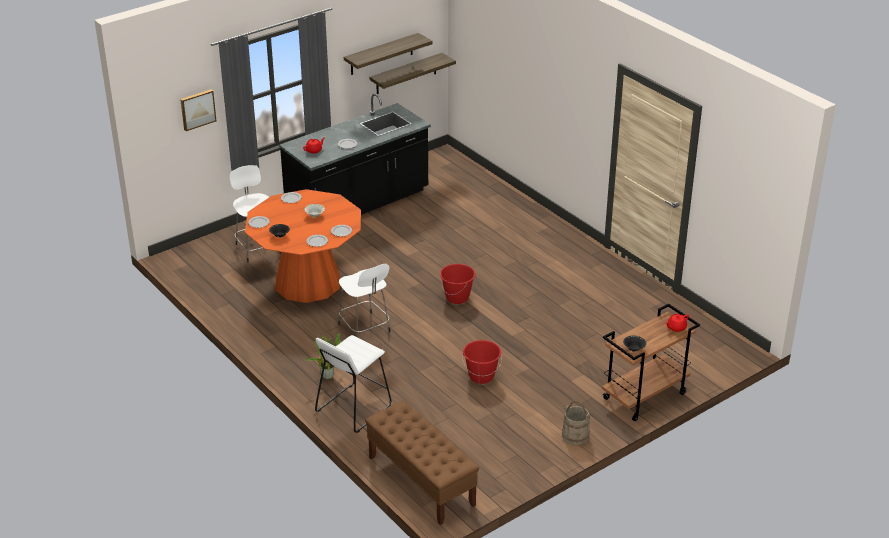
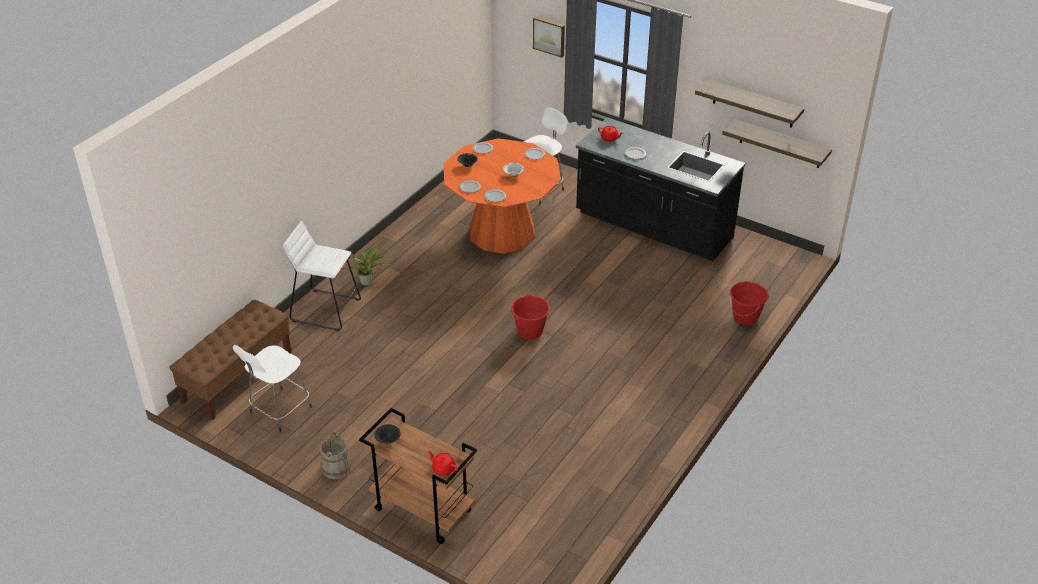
camera: 70 degrees right, 5 degrees up
(365, 329) = (447, 286): white stool -> white stool (279, 411)
(481, 376) = (406, 379): red bucket -> red bucket (745, 317)

